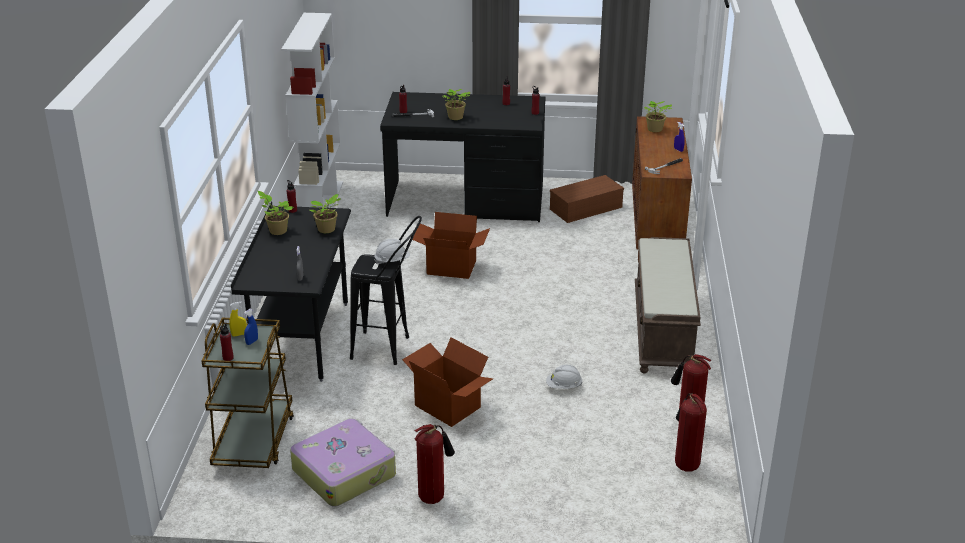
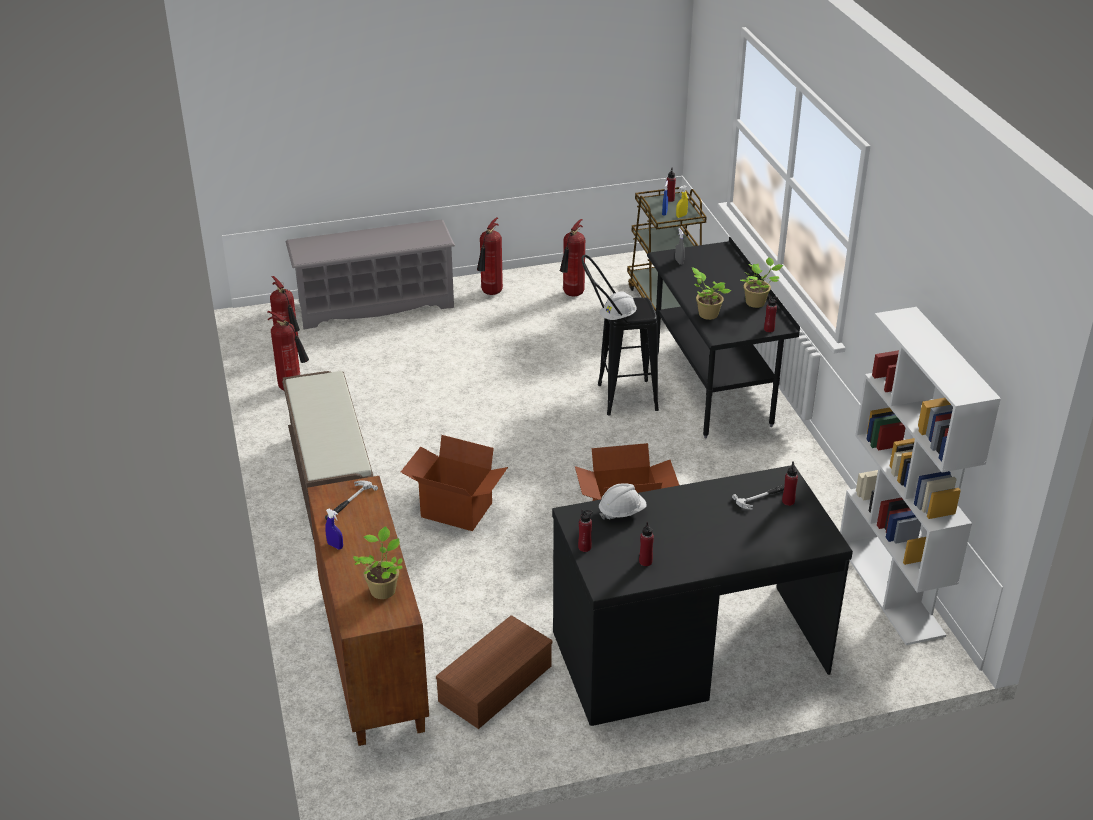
camera: 160 degrees right, 5 degrees up
(344, 472) = (572, 295): suitcase -> fire extinguisher
(448, 406) = (522, 359): cardboard box -> cardboard box (456, 511)
(455, 118) = (700, 505): potted plant -> none
(563, 386) = (421, 398): white hard hat -> white hard hat (622, 512)
(574, 512) = (375, 305): none -> grey shoe rack

